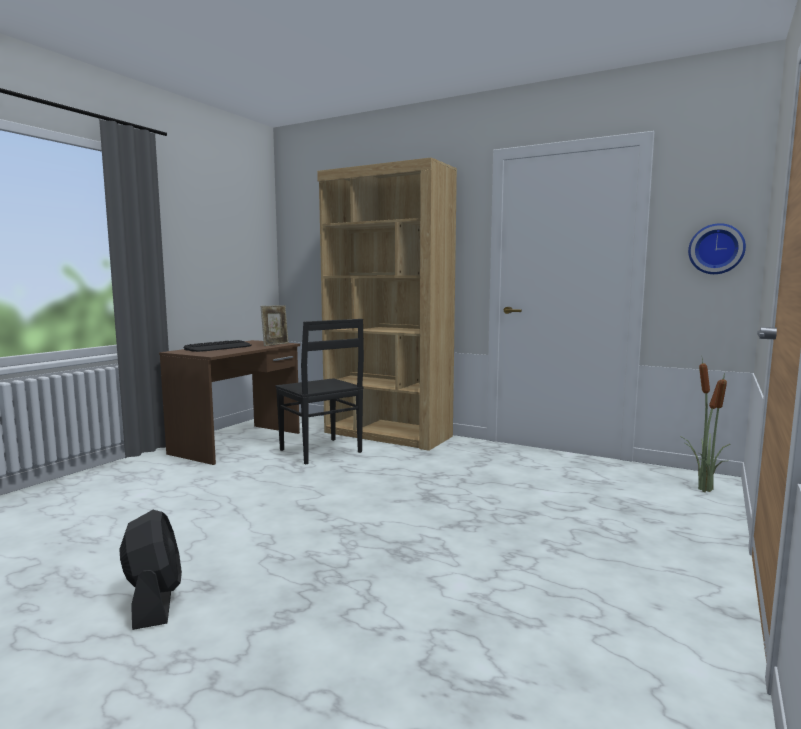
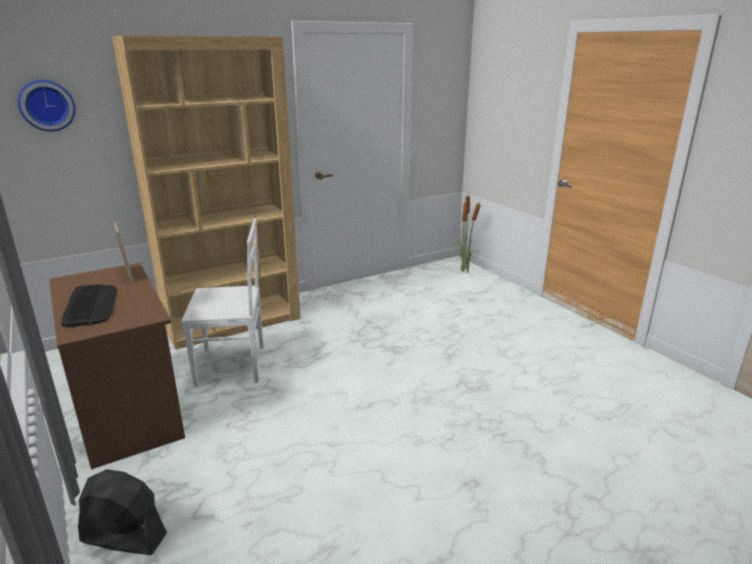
camera: 60 degrees left, 15 degrees up
(154, 601) = (480, 515): black fan -> black fan (123, 537)
(321, 451) = (233, 365): black chair -> white chair
(716, 249) = (446, 114): wall clock -> wall clock (47, 105)

